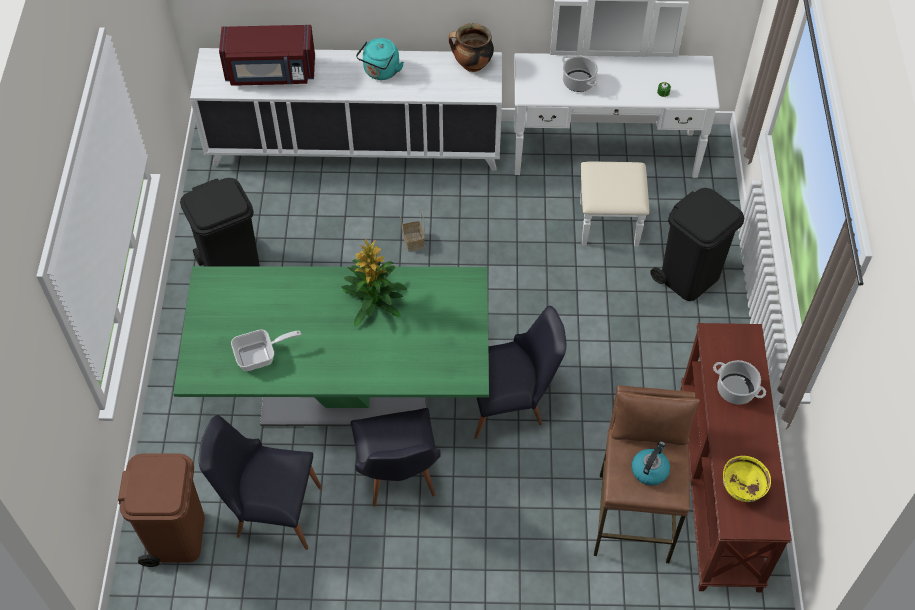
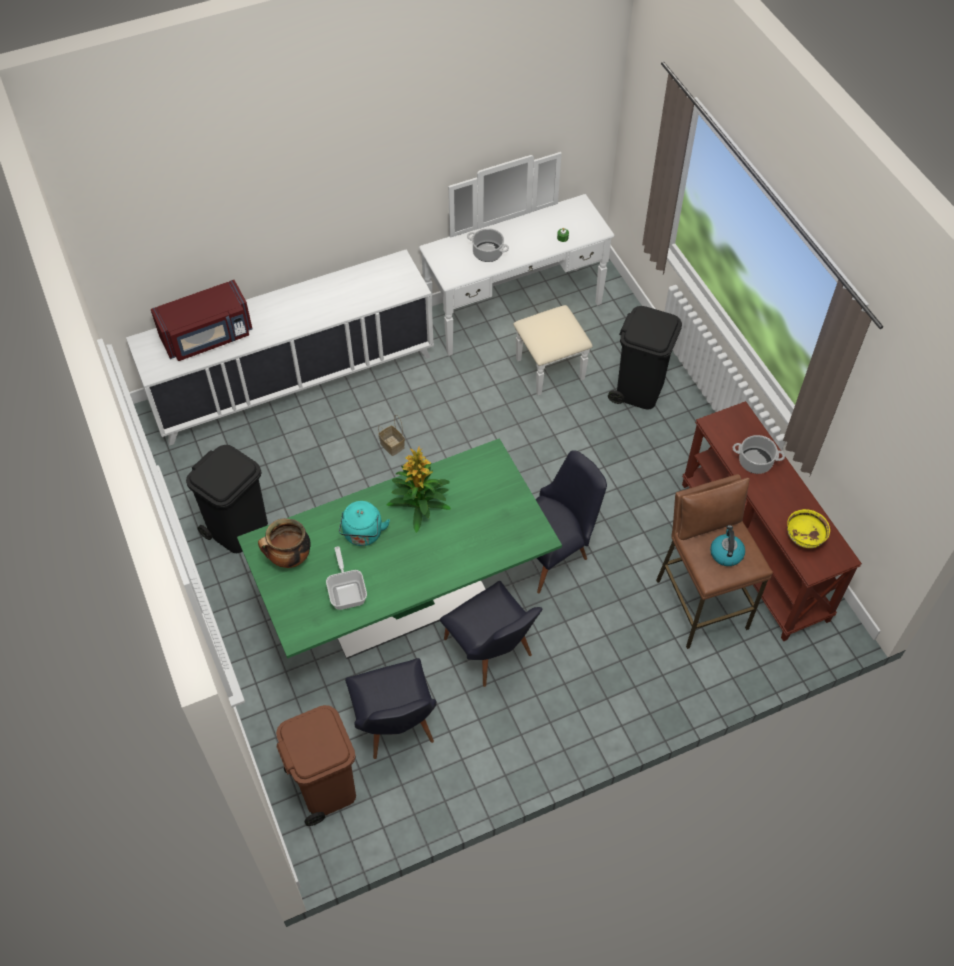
camera: 25 degrees left, 0 degrees up
(261, 356) = (347, 591): frying pan -> frying pan turned 60 degrees counterclockwise
(270, 510) = (396, 728): black chair -> black chair turned 90 degrees counterclockwise
(380, 72) = (309, 302): turquoise kettle -> turquoise kettle (363, 535)
(471, 65) = (387, 269): cooking pot -> cooking pot (289, 559)

